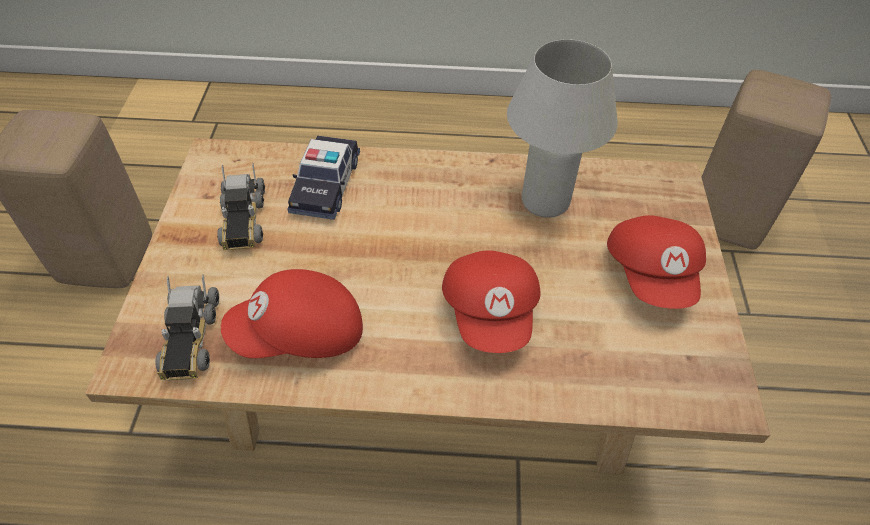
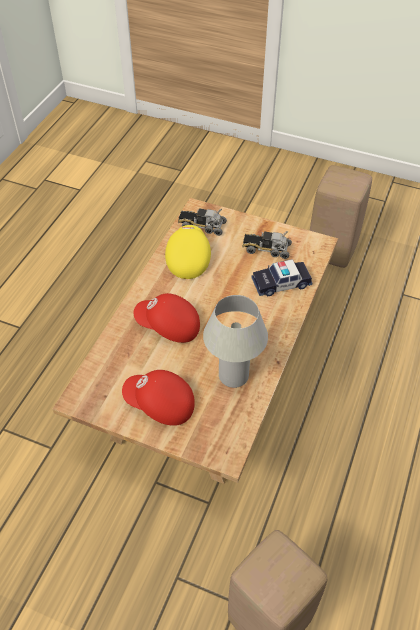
camera: 110 degrees right, 0 degrees up
(300, 335) = (187, 258): red cap -> yellow cap
(326, 185) = (281, 283): toy car -> toy car turned 45 degrees counterclockwise

